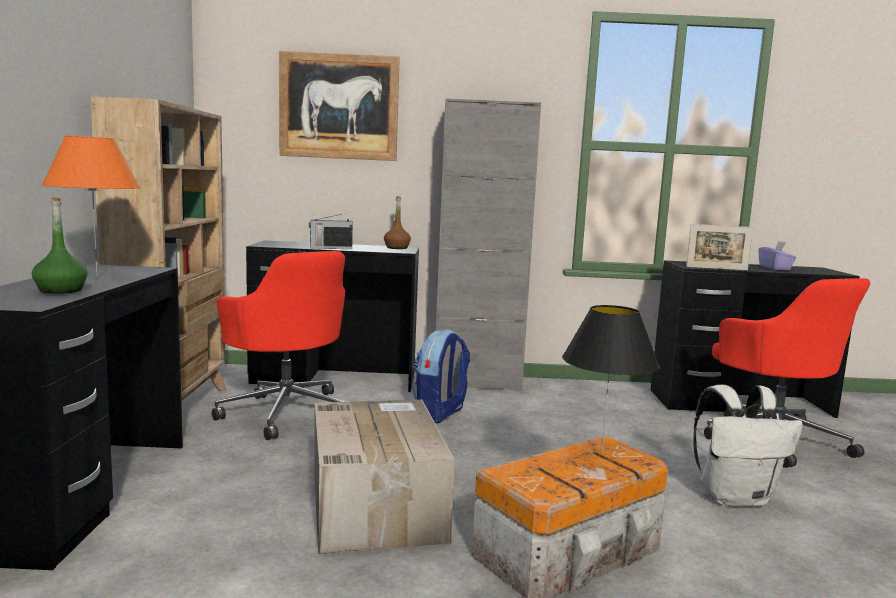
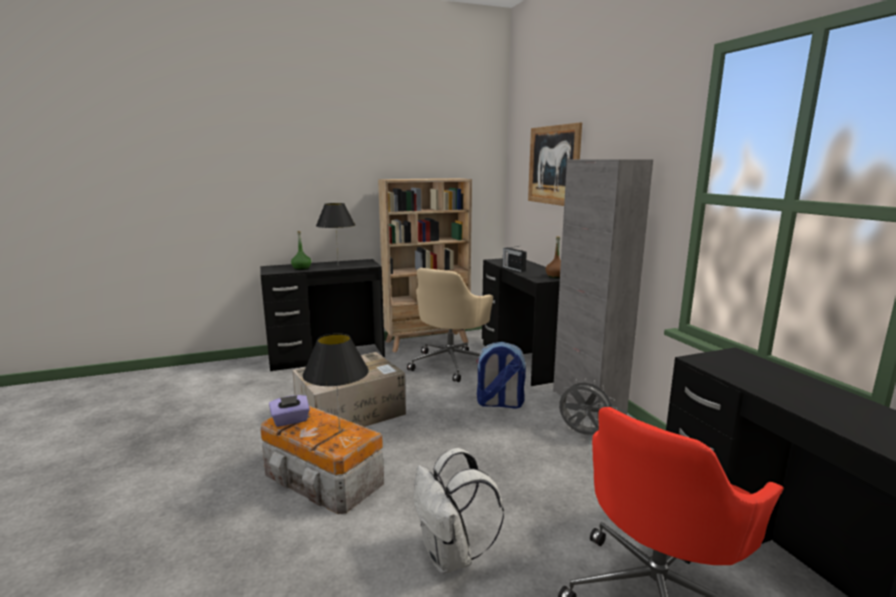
camera: 70 degrees right, 5 degrees up
(97, 277) = (338, 265): orange table lamp -> black table lamp
(286, 412) = (451, 363): red office chair -> beige office chair
(537, 399) = (583, 434): none -> grey fan
(716, 268) = (716, 371): picture frame -> none
(775, 268) = (834, 407): purple tissue box -> purple tissue box (290, 420)

